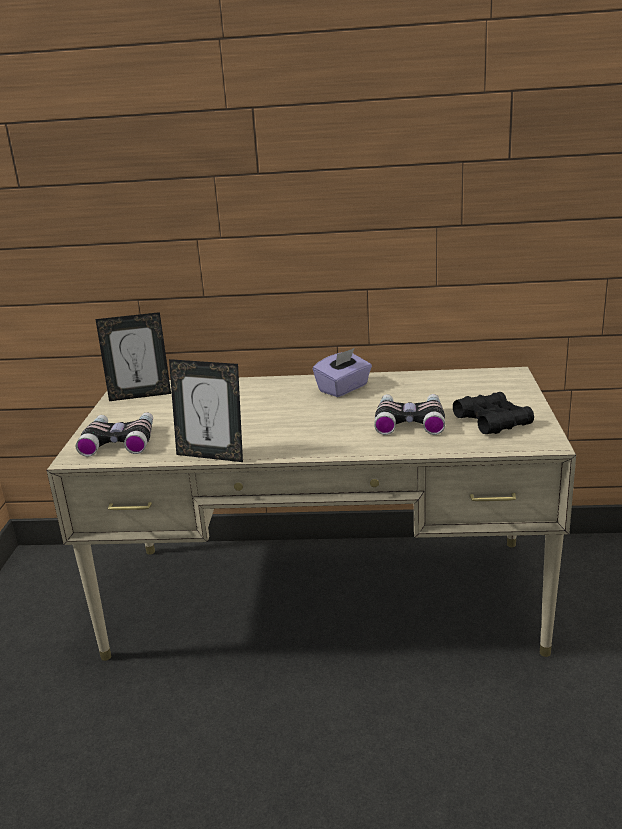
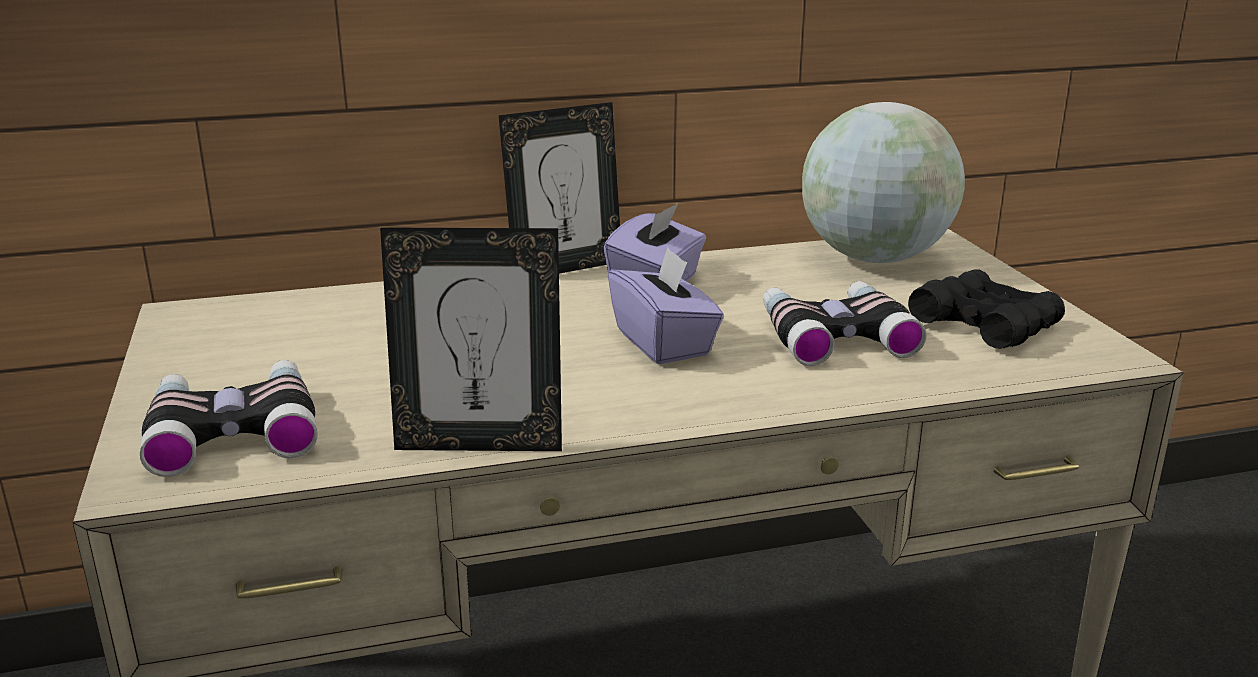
camera: 20 degrees left, 0 degrees up
(140, 395) = (225, 327): picture frame -> picture frame (565, 268)
(324, 417) = (664, 342): none -> purple tissue box
(469, 381) = (875, 258): none -> globe

